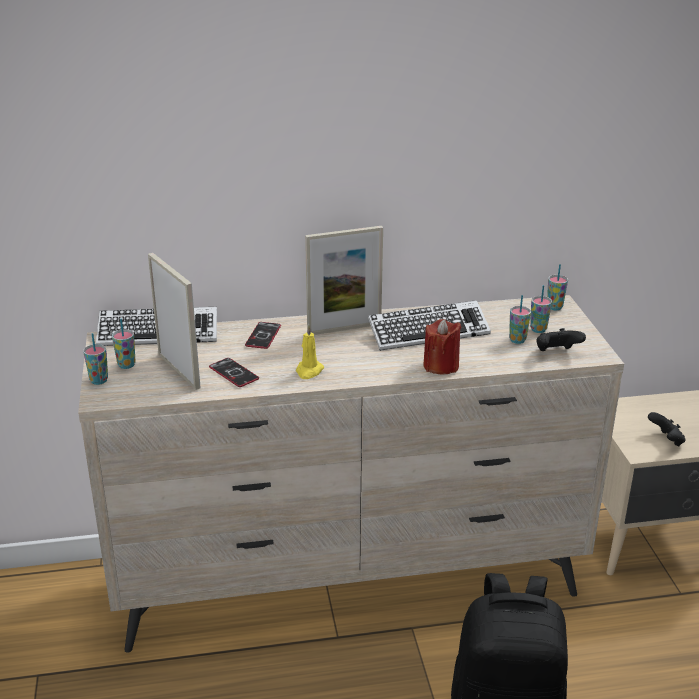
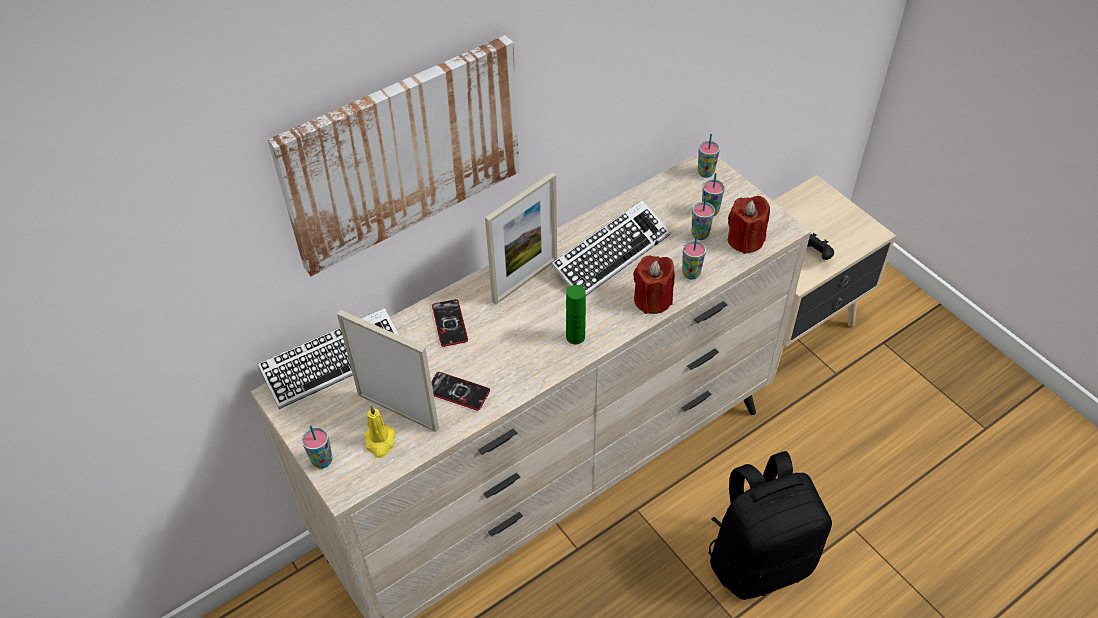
camera: 25 degrees left, 20 degrees up
(126, 365) = (335, 425): cup -> cup (691, 273)
(255, 164) = (402, 153): none -> picture
(309, 371) = (531, 358): yellow candle -> yellow candle (380, 442)
(356, 369) = (575, 337): none -> green bottle
(556, 353) = (745, 240): black game controller -> red candle

